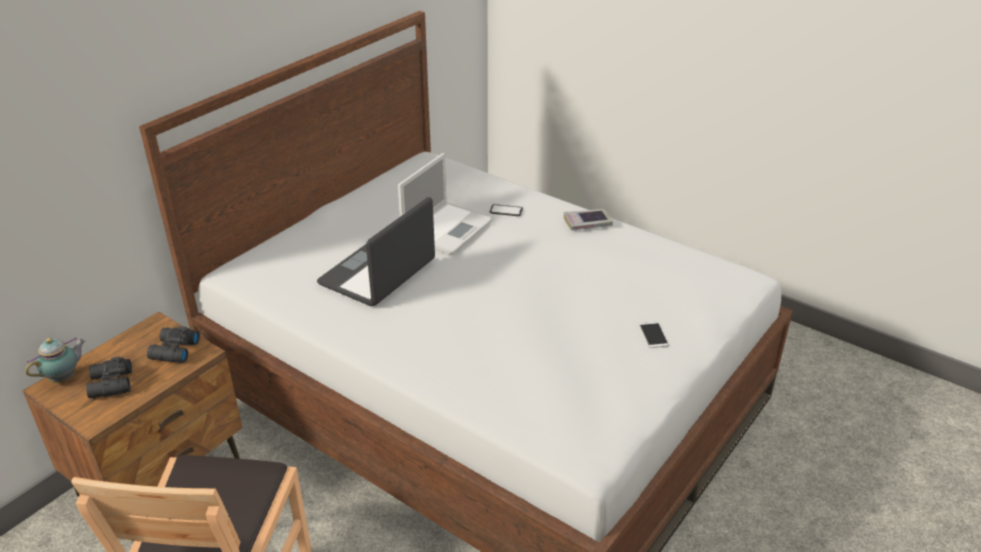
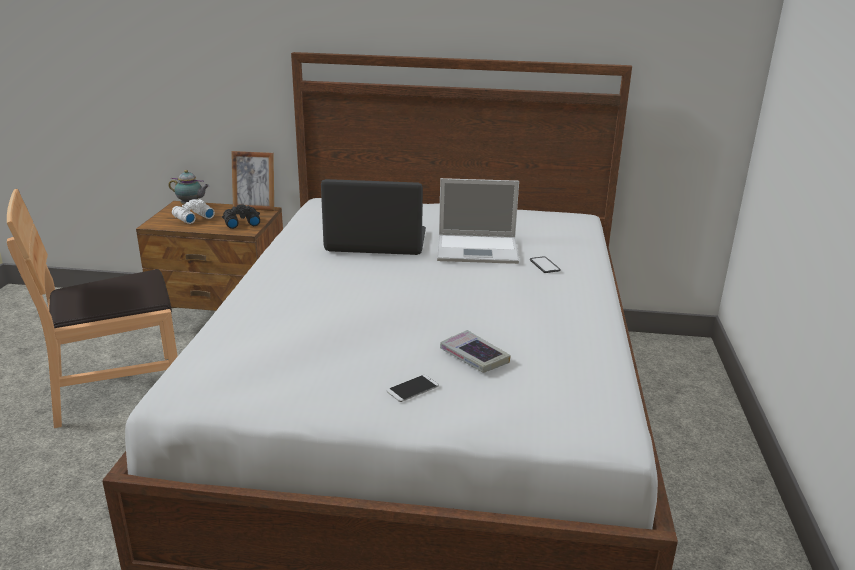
camera: 60 degrees right, 10 degrees down
(110, 385) = (192, 218): black binoculars -> white binoculars
(137, 330) = (255, 208): none -> picture frame
(587, 223) = (583, 307): book -> book (474, 357)

